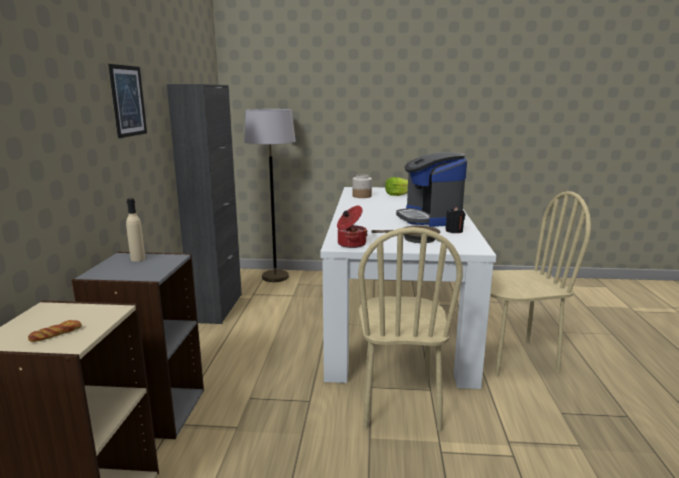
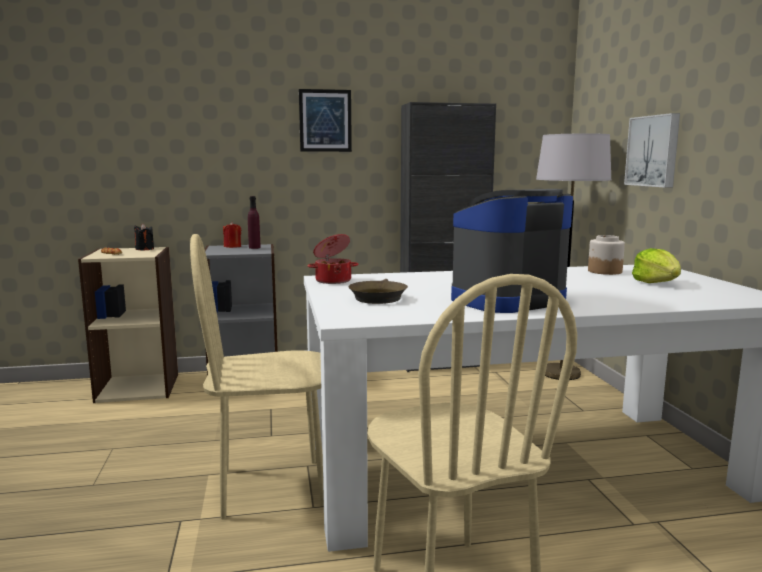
camera: 75 degrees right, 5 degrees down
(111, 268) = (232, 246): none -> red candle
(138, 259) = (254, 247): beige bottle -> purple bottle
(327, 120) = (654, 151): none -> picture
(454, 231) = (439, 310): black candle -> black candle (144, 249)

